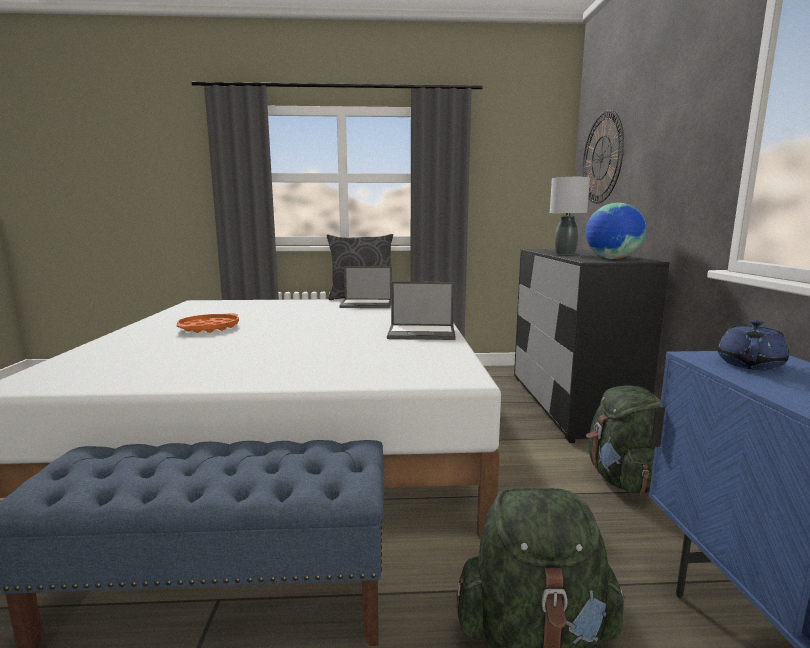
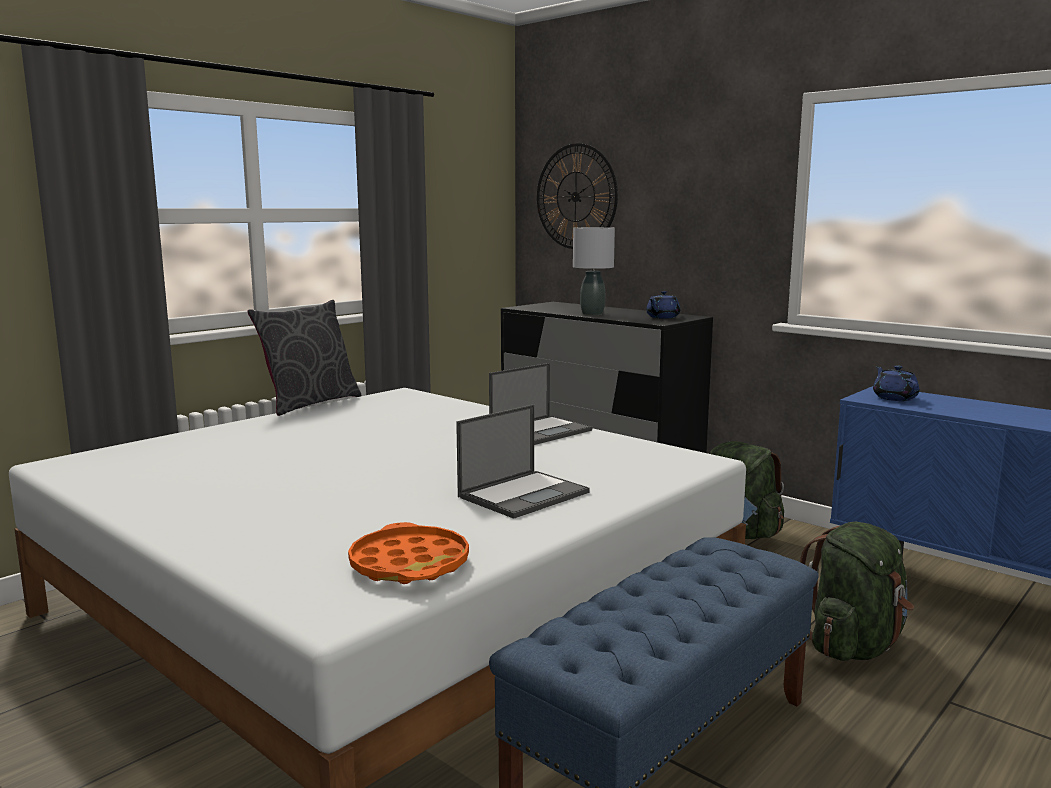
camera: 45 degrees left, 0 degrees up
(209, 328) = (273, 489): orange tray -> orange tray (409, 564)
(367, 304) = (355, 411): laptop -> laptop (524, 494)
(612, 259) = (662, 317): globe -> blue teapot

